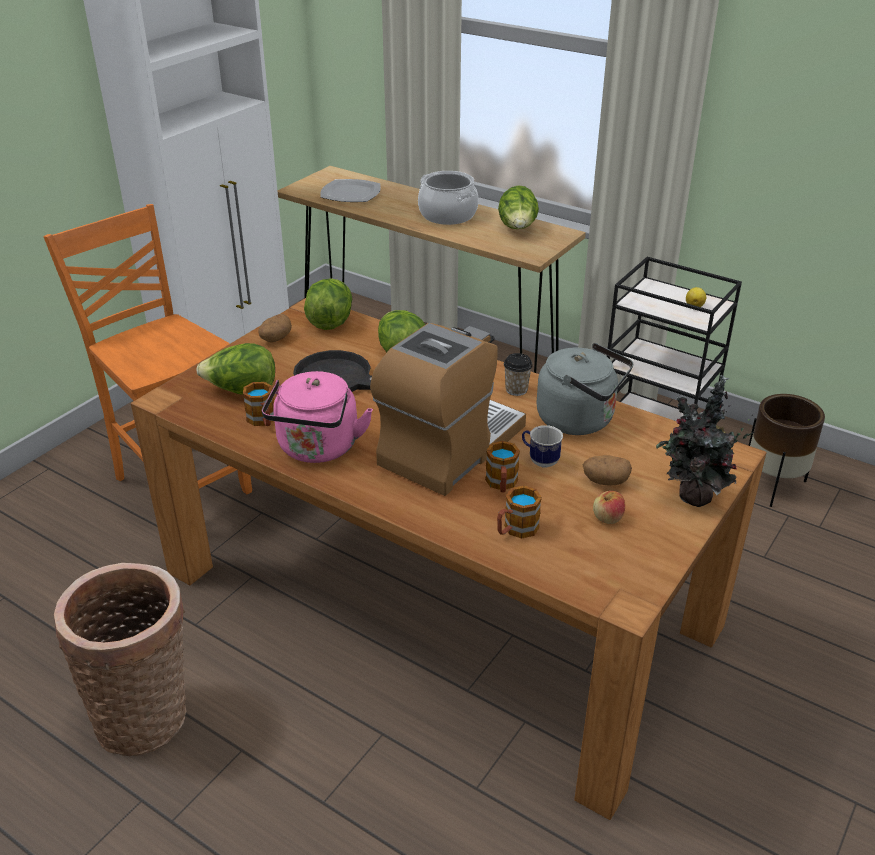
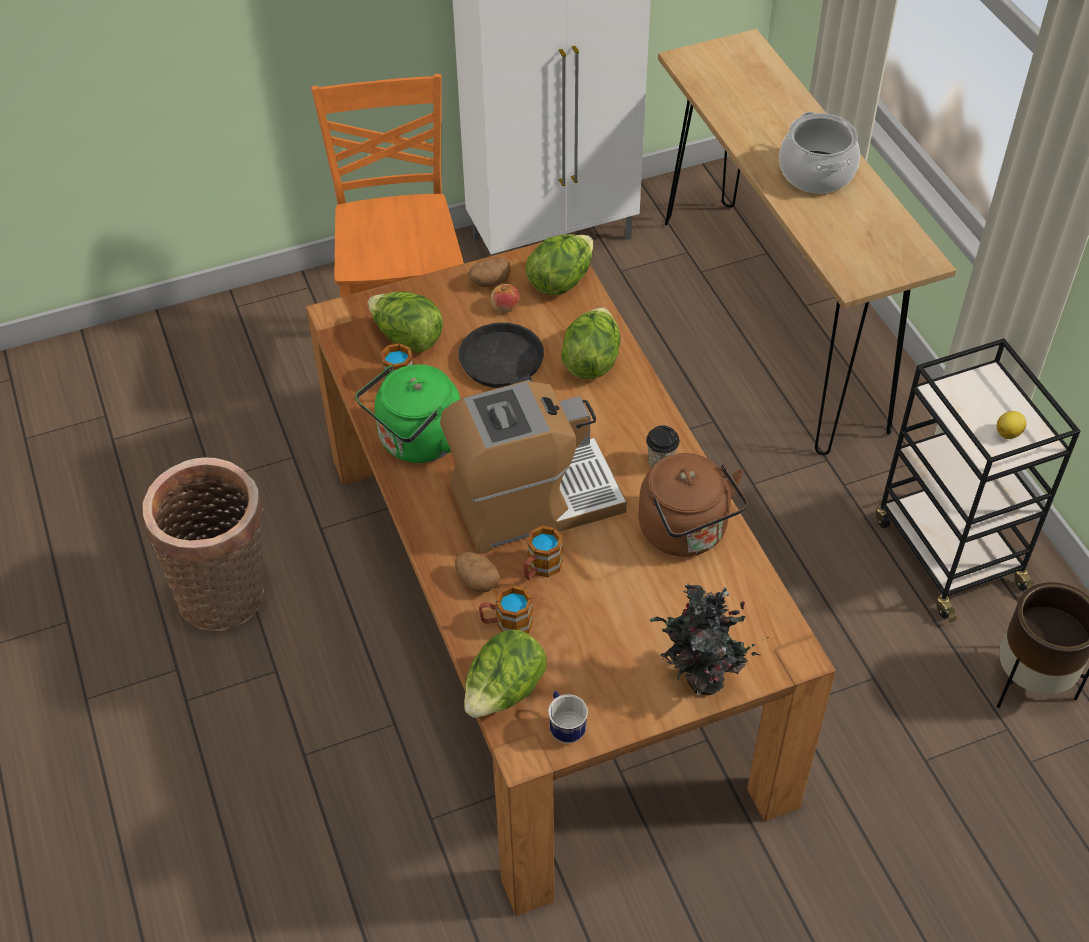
camera: 35 degrees right, 15 degrees up
(317, 449) = (417, 442): pink kettle -> green kettle
(350, 193) = (737, 90): plate -> none
(518, 229) = (877, 231): lettuce -> lettuce (504, 692)
(539, 460) = (600, 560): mug -> mug (565, 727)
(580, 420) = (686, 533): grey kettle -> brown kettle
(605, 481) = (637, 616): potato -> potato (477, 581)
(607, 518) = (598, 657): apple -> apple (505, 307)

